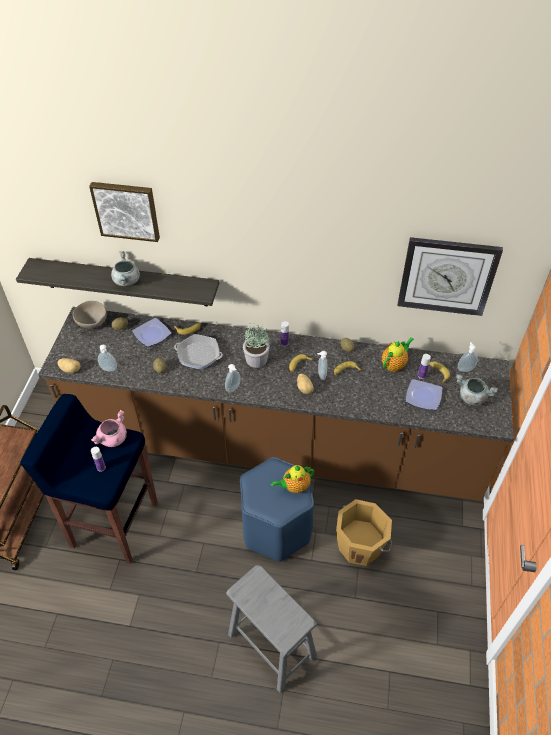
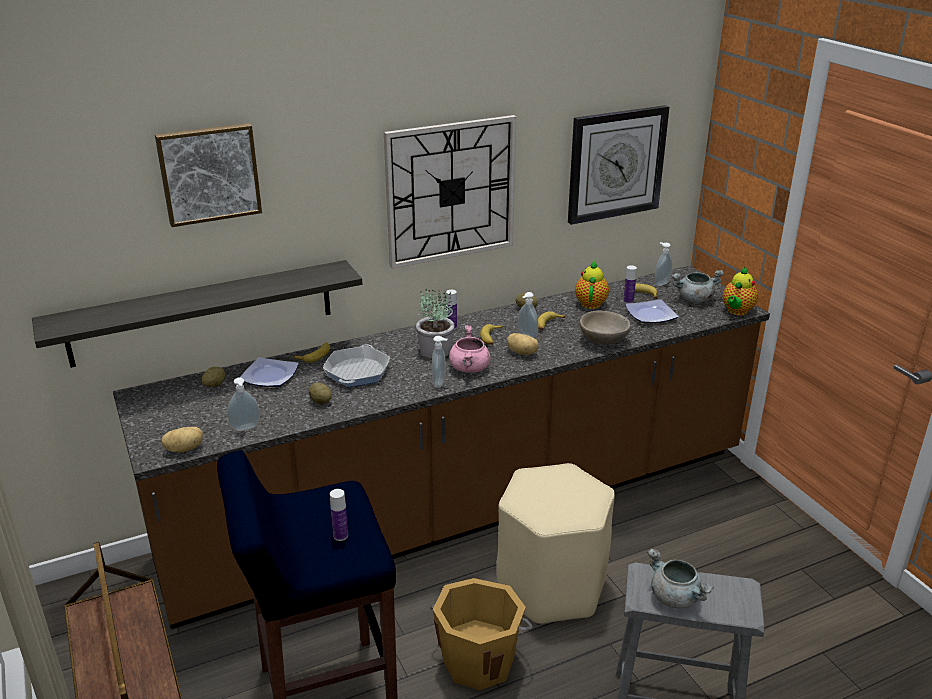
camera: 35 degrees left, 20 degrees down
(92, 322) = (164, 395): beige bowl -> beige bowl (603, 341)
(113, 439) = (324, 501): pink cooking pot -> pink cooking pot (470, 368)
(127, 281) = (221, 294): grey cooking pot -> grey cooking pot (676, 597)
(198, 355) = (357, 371): frying pan -> frying pan turned 60 degrees counterclockwise
(276, 528) = (552, 586): blue stool -> beige stool
(294, 487) = (575, 483): teapot -> teapot (736, 311)
(299, 260) = (451, 191): none -> wall clock
(360, 545) = (661, 552): orange bucket -> orange bucket (479, 660)

